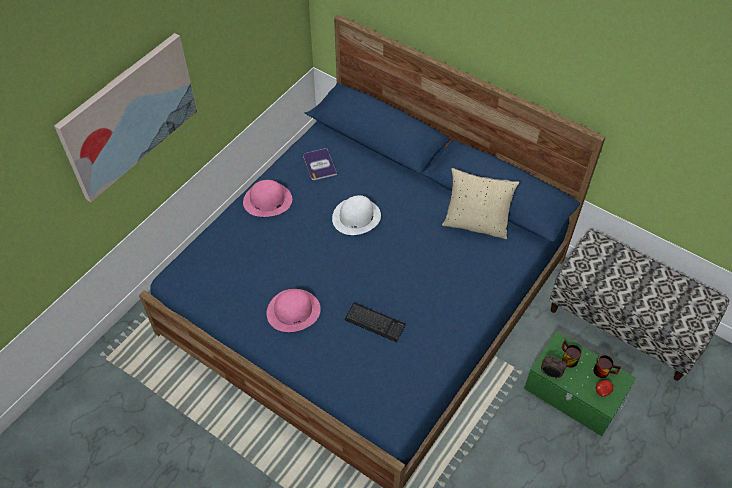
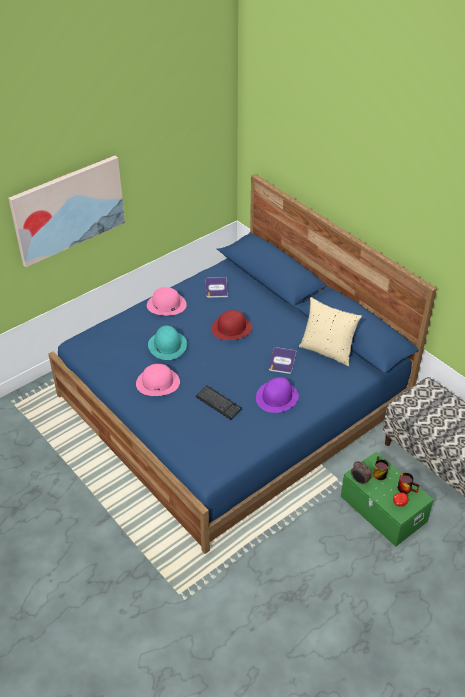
camera: 15 degrees right, 10 degrees down
(288, 257) = (167, 345): none -> turquoise hat
(356, 217) = (231, 328): white hat -> red hat
(429, 248) = (282, 361): none -> book
(440, 299) = (277, 397): none -> purple hat

